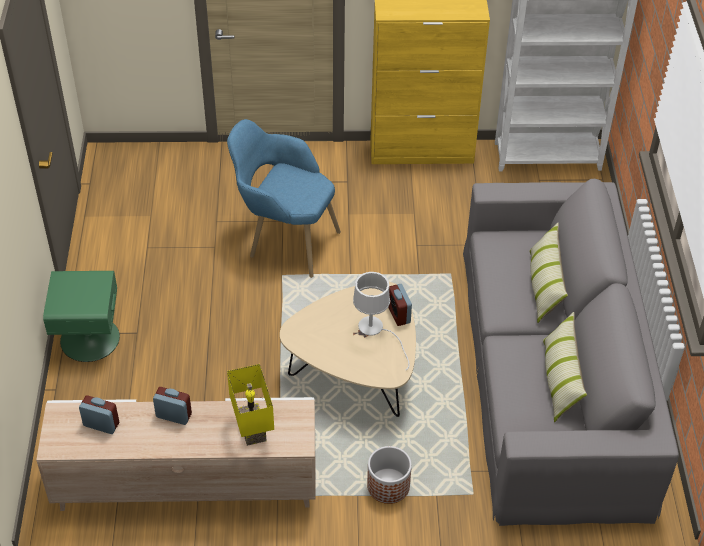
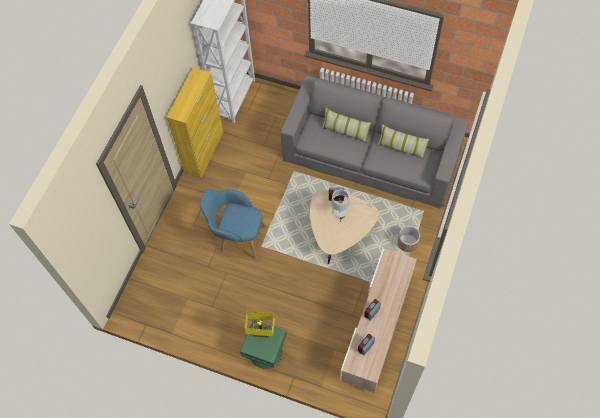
camera: 65 degrees left, 15 degrees up
(251, 430) = (393, 281): yellow table lamp -> yellow table lamp (261, 333)
(284, 241) = (237, 238): blue armchair -> blue armchair turned 60 degrees clockwise

